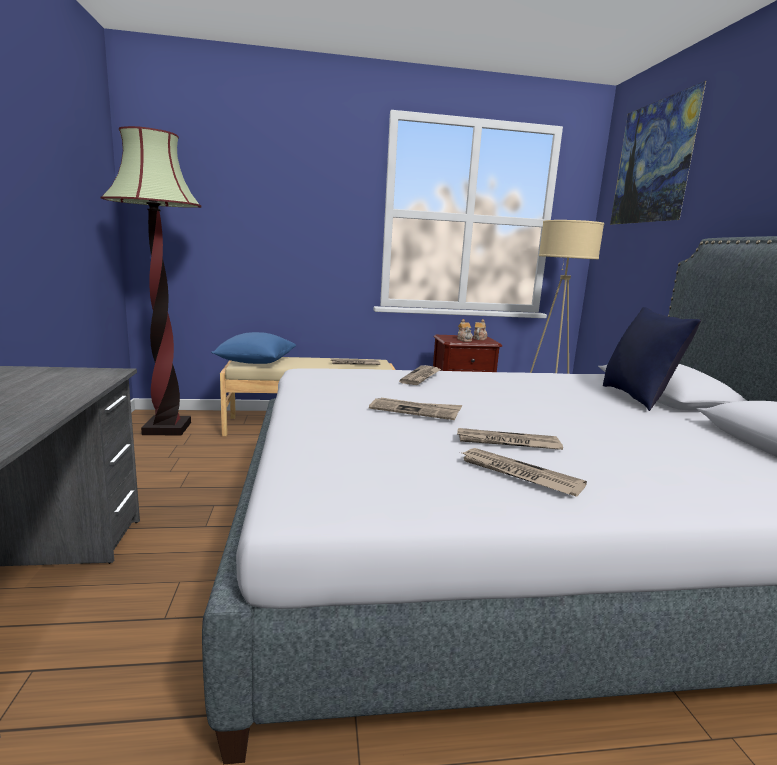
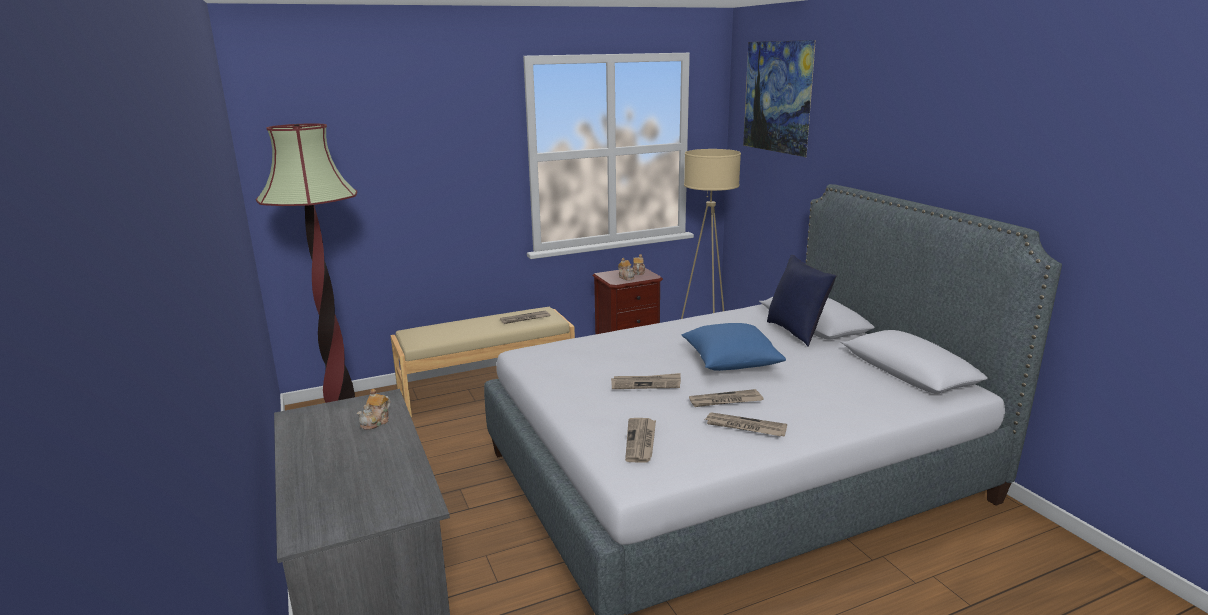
camera: 15 degrees left, 5 degrees up
(66, 386) = (376, 422): none -> teapot
(255, 362) = (426, 336): blue pillow -> blue pillow (730, 363)
(421, 377) = (625, 343): newspaper -> newspaper (641, 442)

